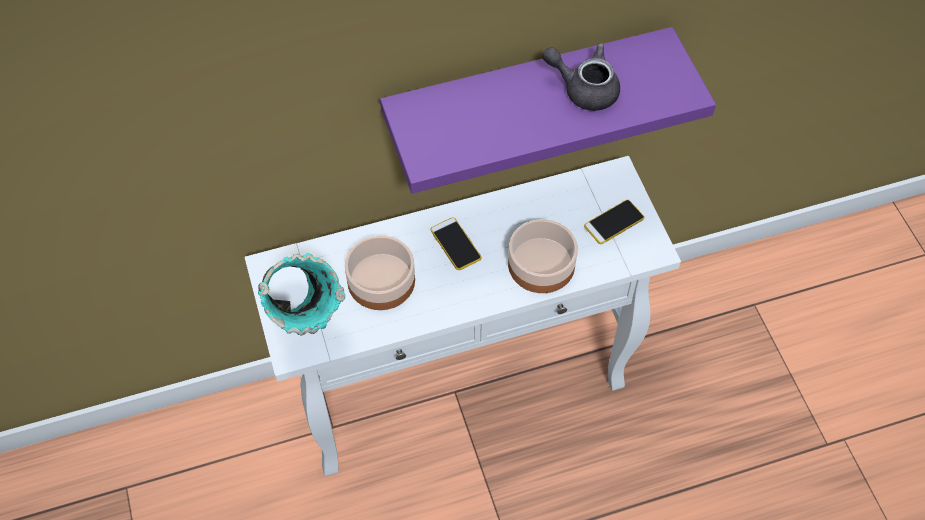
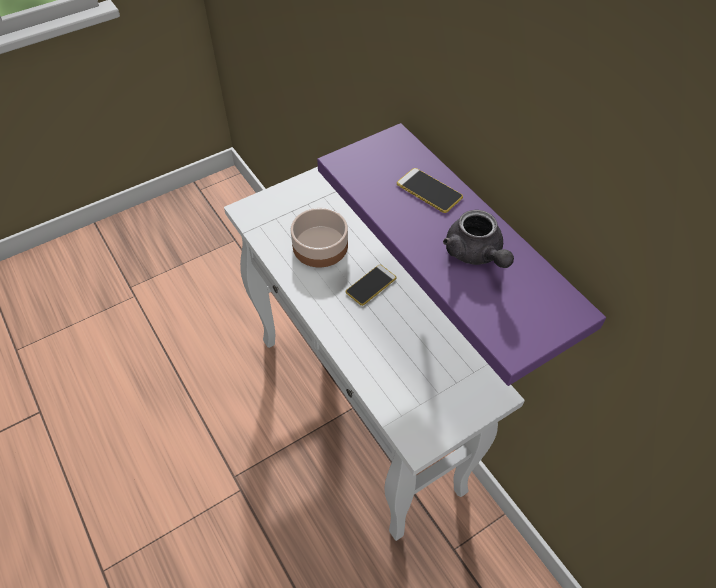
camera: 75 degrees right, 5 degrees down
(303, 324) = (269, 211): turquoise vase -> none
(542, 265) = (370, 352): bowl -> none
(584, 88) = (476, 254): grey teapot -> grey teapot turned 150 degrees clockwise
(614, 222) = (438, 401): phone -> phone (429, 191)

